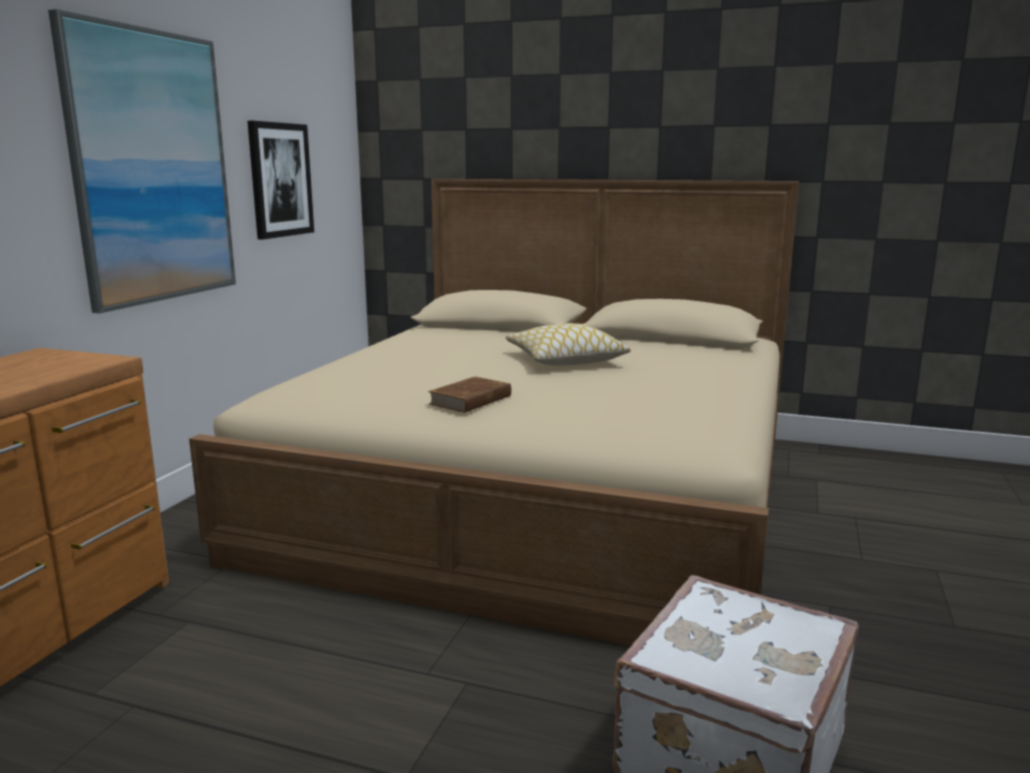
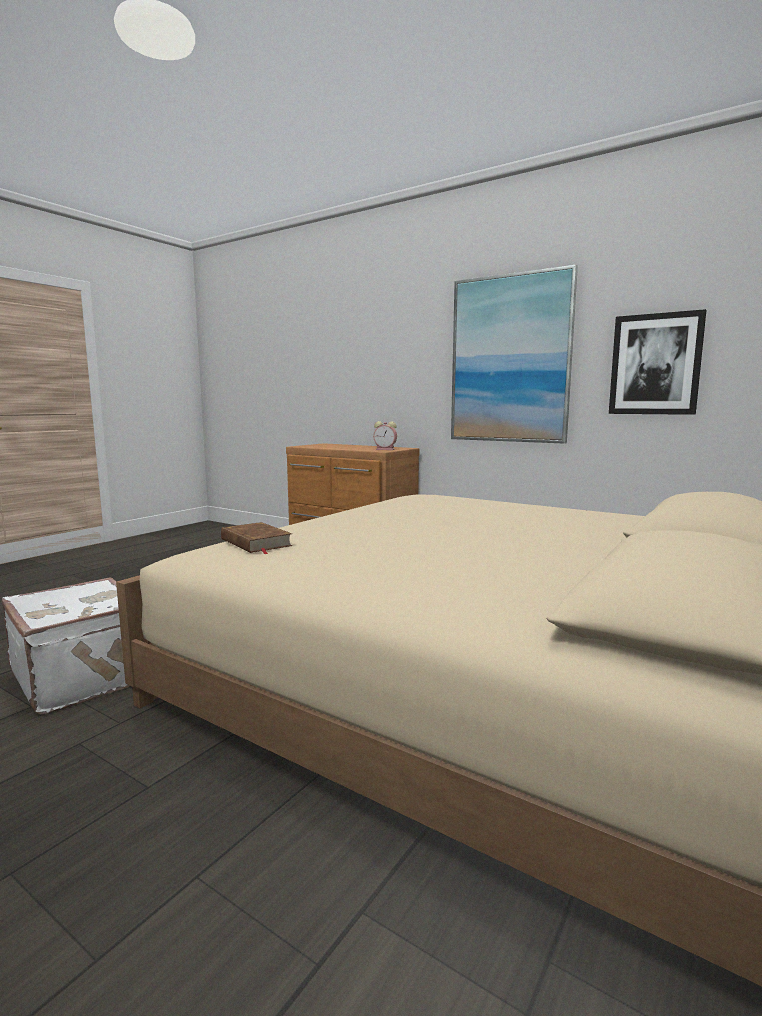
camera: 105 degrees right, 5 degrees down
(71, 360) = (386, 449): none -> alarm clock
(471, 400) = (365, 514): brown book -> brown book (255, 543)
(565, 360) = (485, 539): pillow -> none

